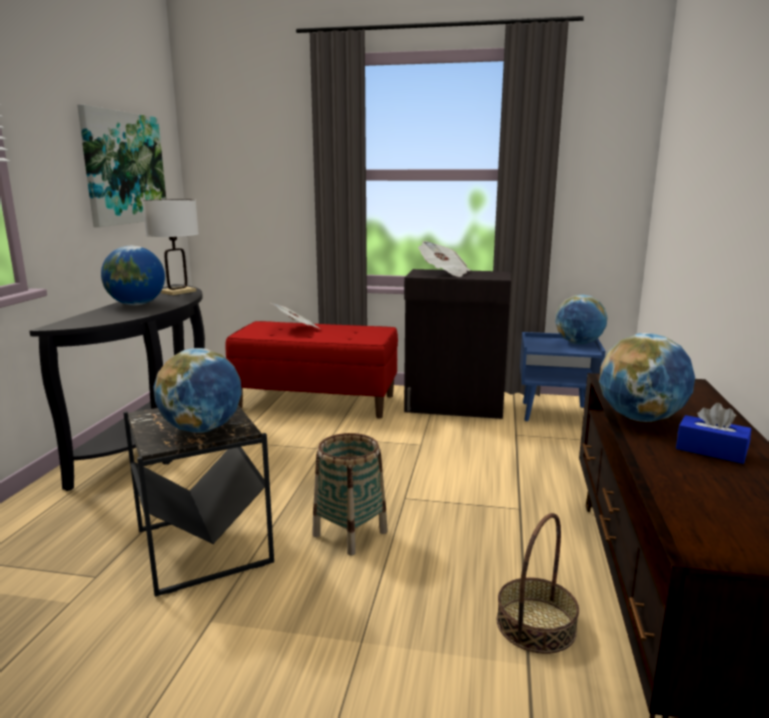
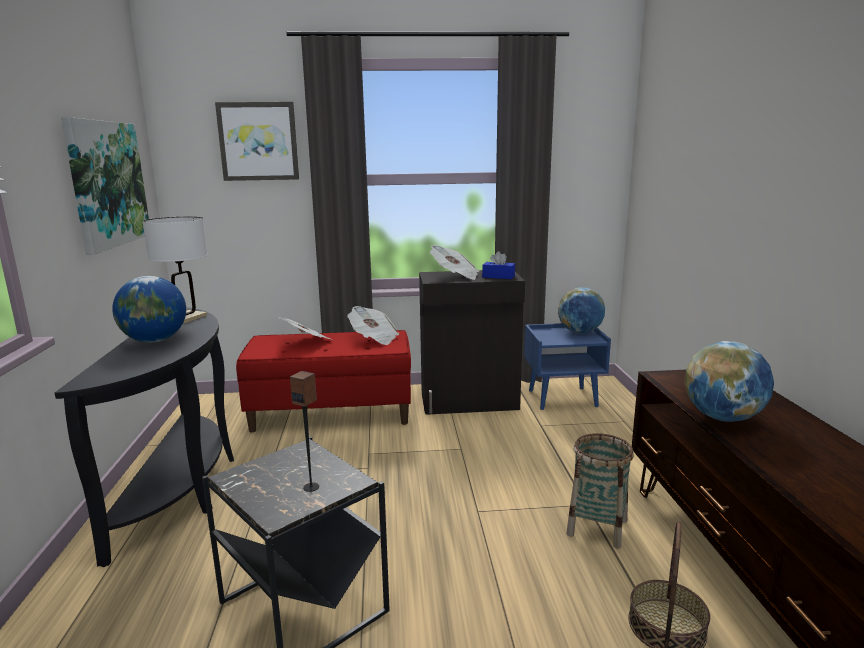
camera: 15 degrees left, 0 degrees up
(202, 429) = (311, 487): globe -> speaker
(270, 136) = (258, 141): none -> picture
(350, 533) = (447, 561): basket -> basket (597, 527)
(360, 331) = (374, 338): none -> newspaper
(711, 450) = (804, 445): blue tissue box -> blue tissue box (498, 276)

